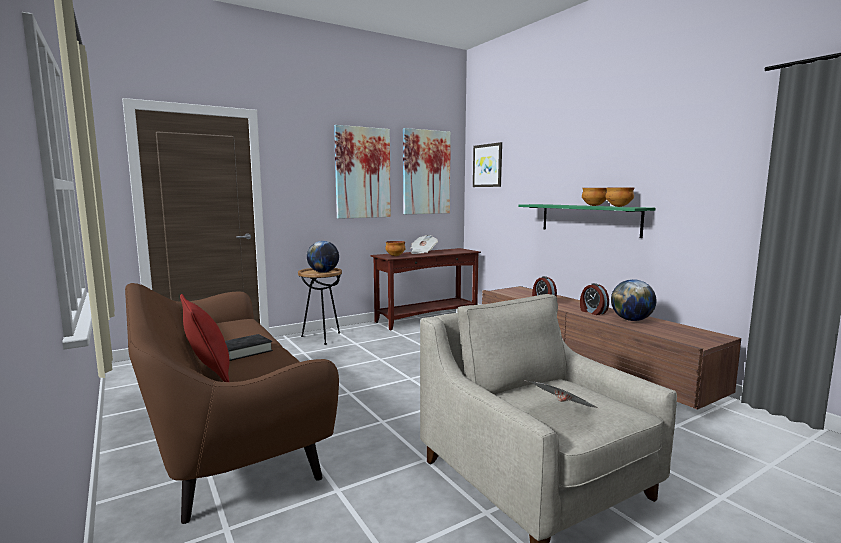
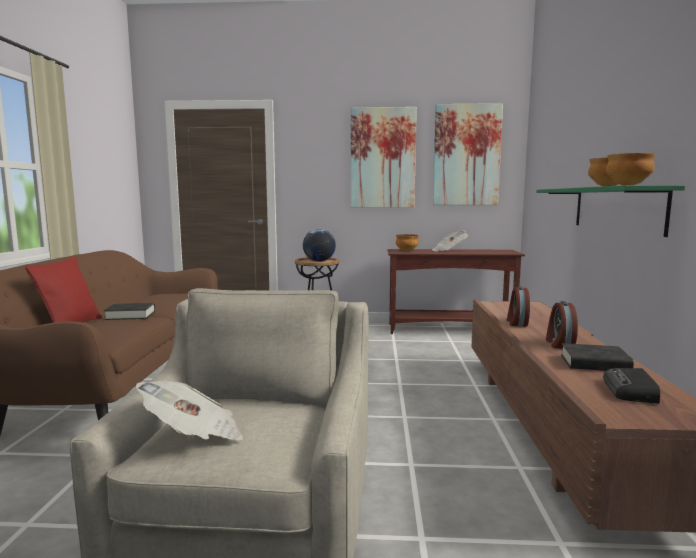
camera: 35 degrees right, 0 degrees up
(487, 165) = (540, 142): picture -> none
(631, 320) = (594, 364): globe -> black book
(673, 330) = (630, 391): none -> radio

